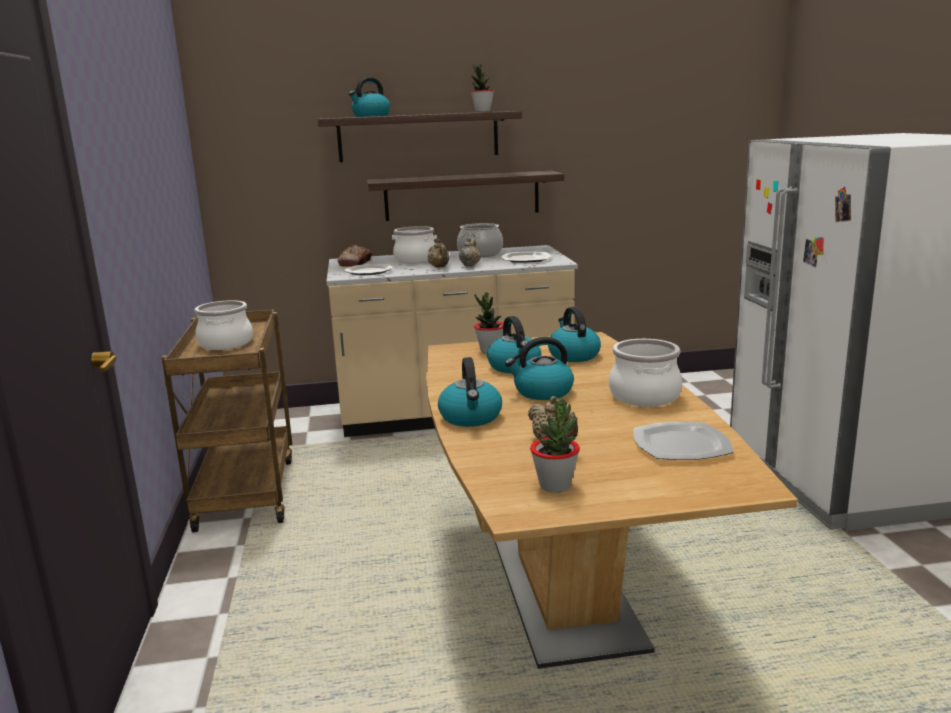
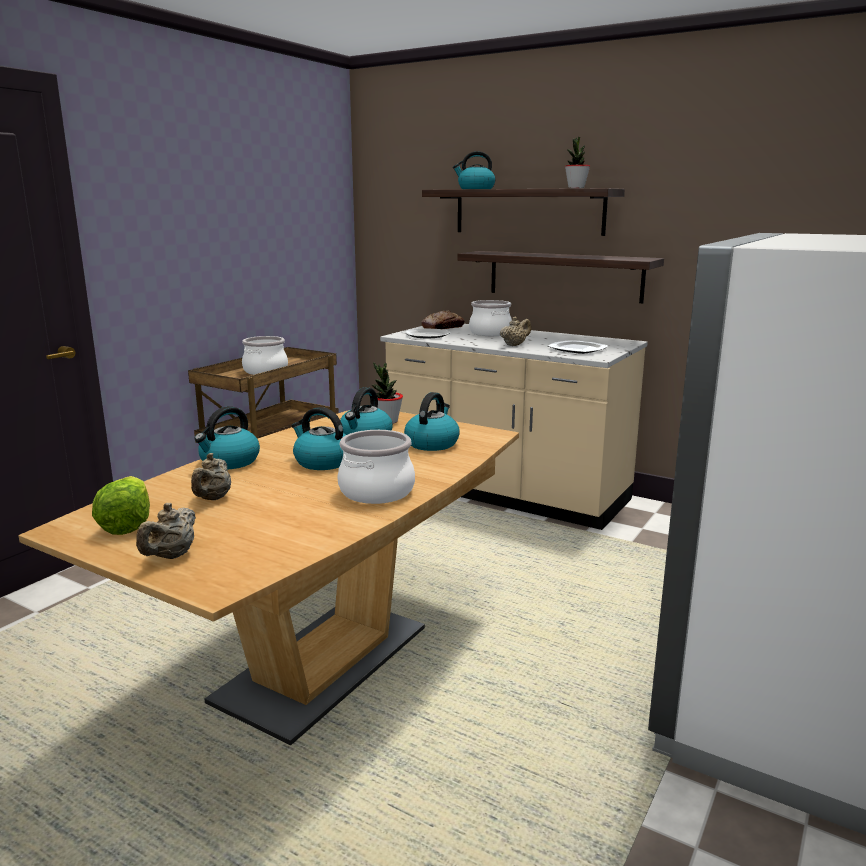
camera: 40 degrees right, 0 degrees up
(439, 267) = (486, 342): beige teapot -> beige teapot (171, 556)
(480, 254) = (557, 338): cooking pot -> none
(555, 485) = (127, 524): potted plant -> lettuce
(680, 445) = (277, 536): plate -> none

